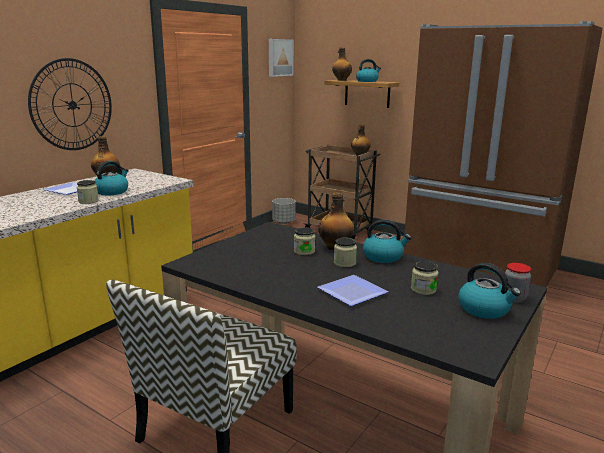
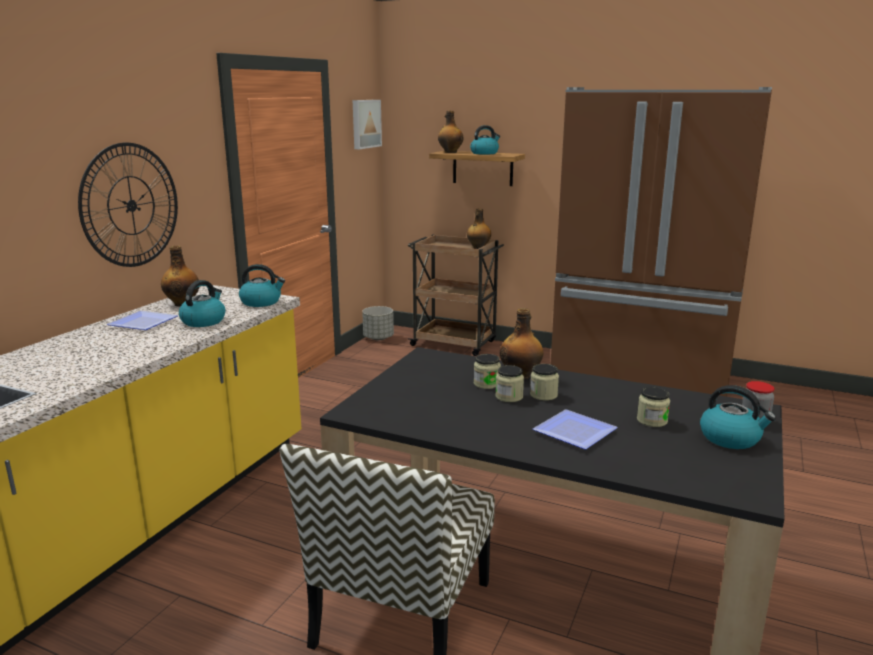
camera: 10 degrees left, 0 degrees up
(88, 201) = (182, 337): jar -> jar (509, 396)
(383, 257) = (583, 383): kettle -> kettle (261, 302)

